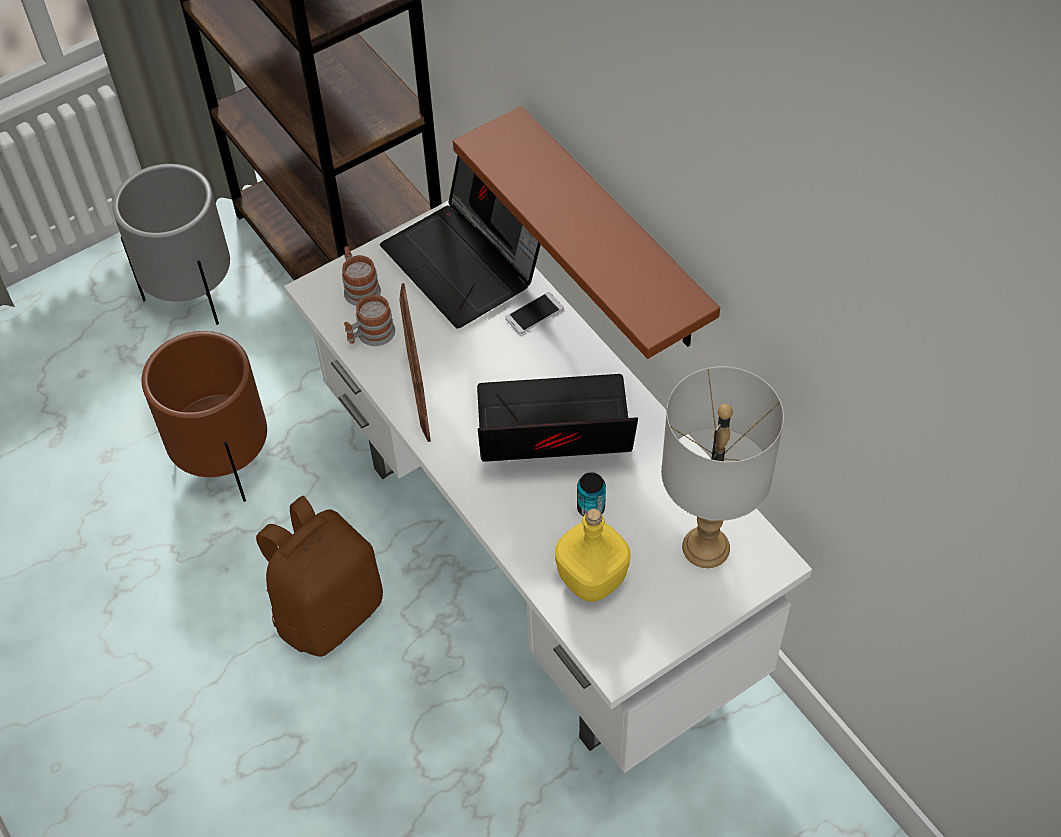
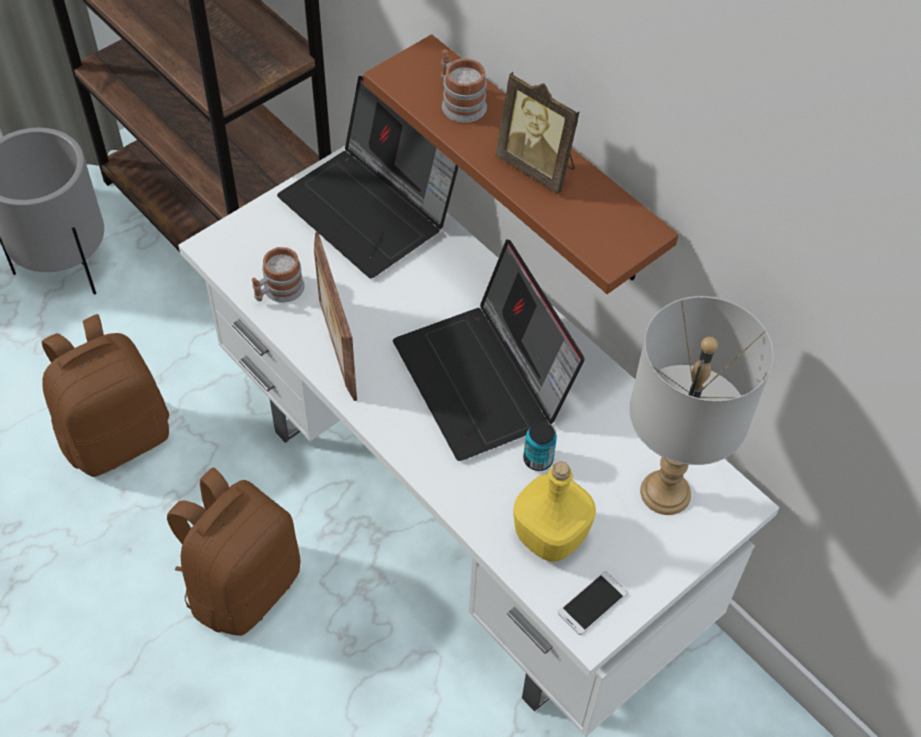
camera: 10 degrees left, 0 degrees up
(225, 461) = (117, 436): brown planter -> brown backpack
(359, 288) = (260, 242): mug -> mug (459, 102)
(534, 313) = (450, 258): phone -> phone (592, 603)
(551, 432) = (485, 381): laptop -> laptop turned 105 degrees counterclockwise
(600, 237) = (538, 166): none -> picture frame

